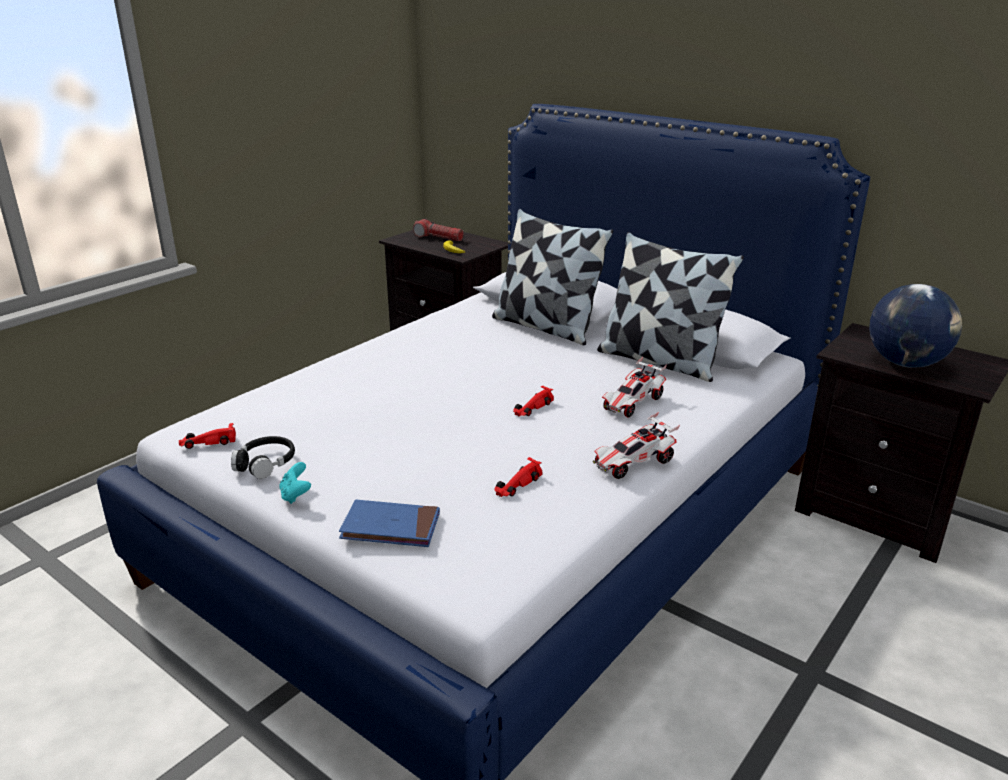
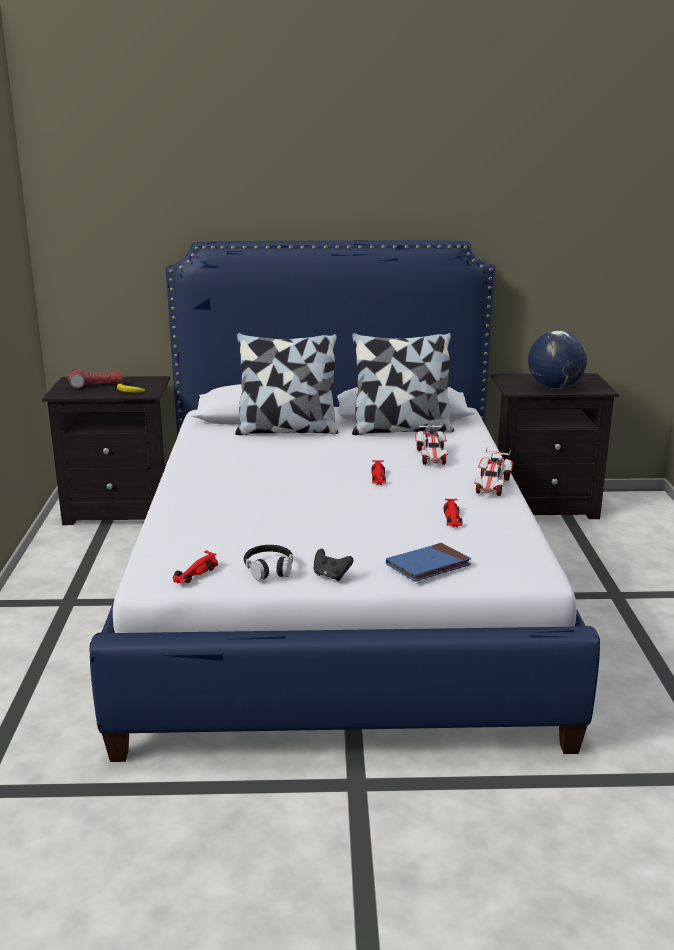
camera: 40 degrees left, 5 degrees down
(296, 495) = (331, 576): turquoise game controller -> black game controller

